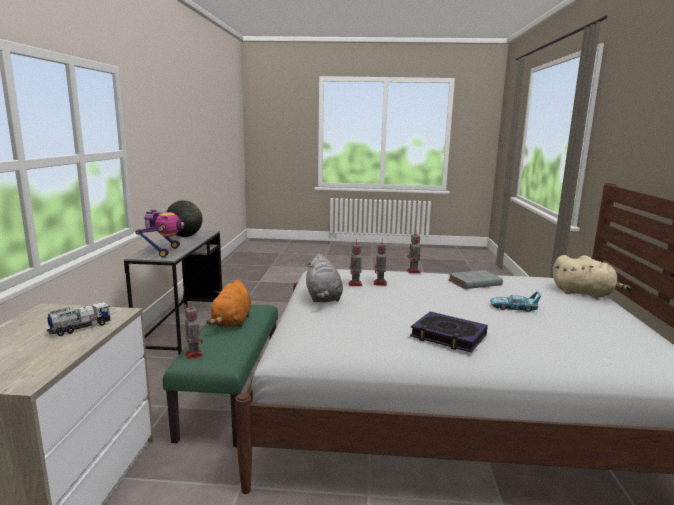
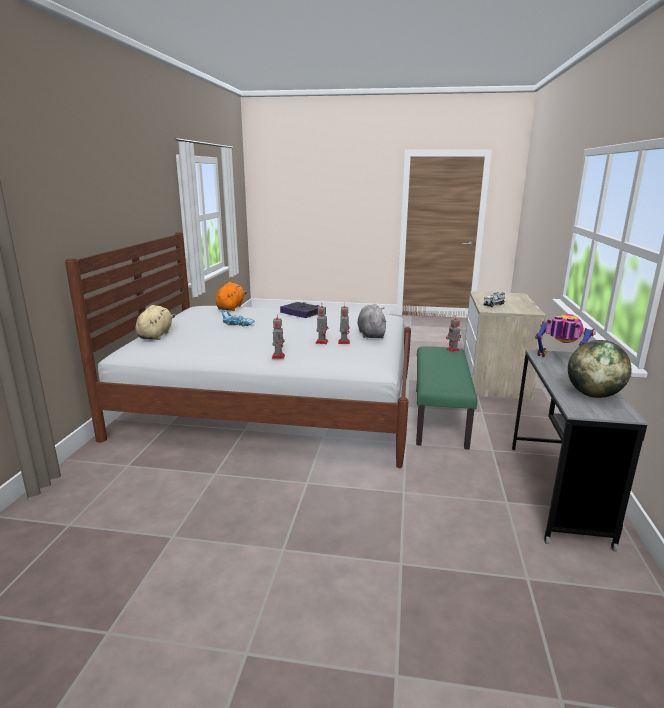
camera: 175 degrees left, 5 degrees up
(164, 252) = (560, 361): toy robot -> toy robot turned 120 degrees clockwise
(232, 322) = (446, 368): orange plush toy -> orange plush toy (231, 308)
(473, 283) = (237, 341): grey book -> none
(585, 294) = (156, 335): beige plush toy -> beige plush toy turned 60 degrees clockwise

